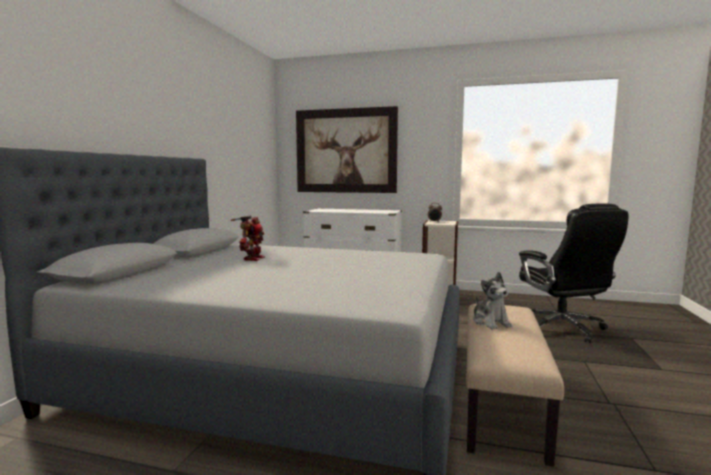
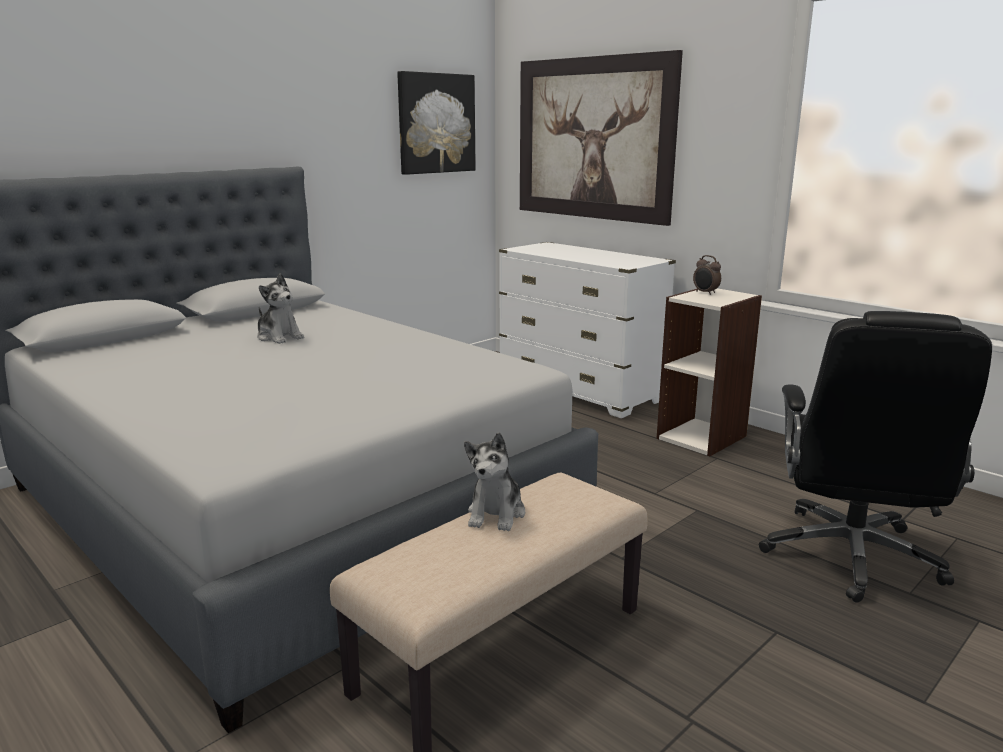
camera: 30 degrees right, 10 degrees up
(252, 258) = (279, 337): toy robot -> plush toy
(255, 141) = (436, 123): none -> picture

